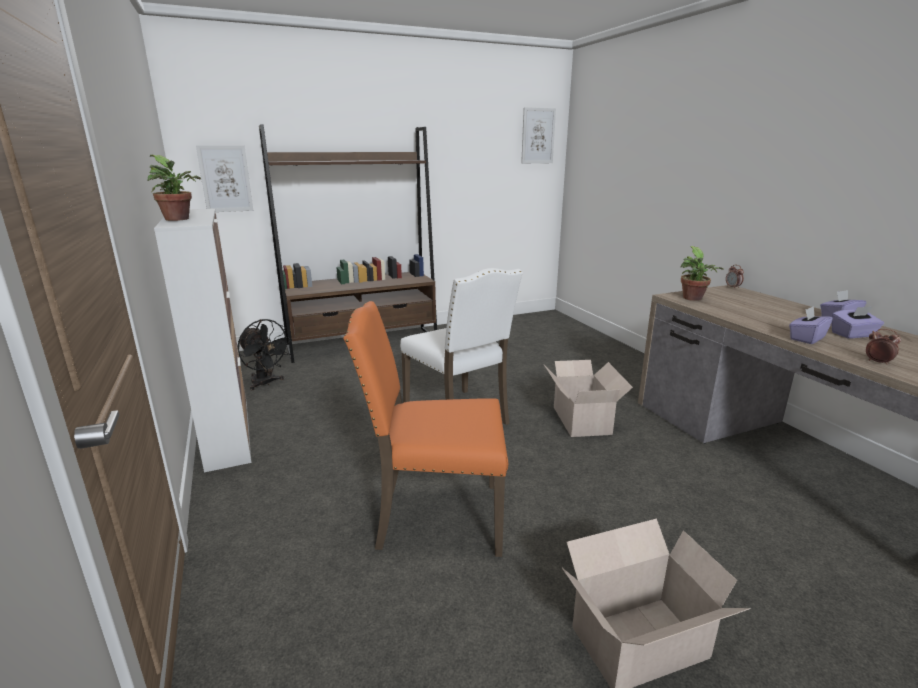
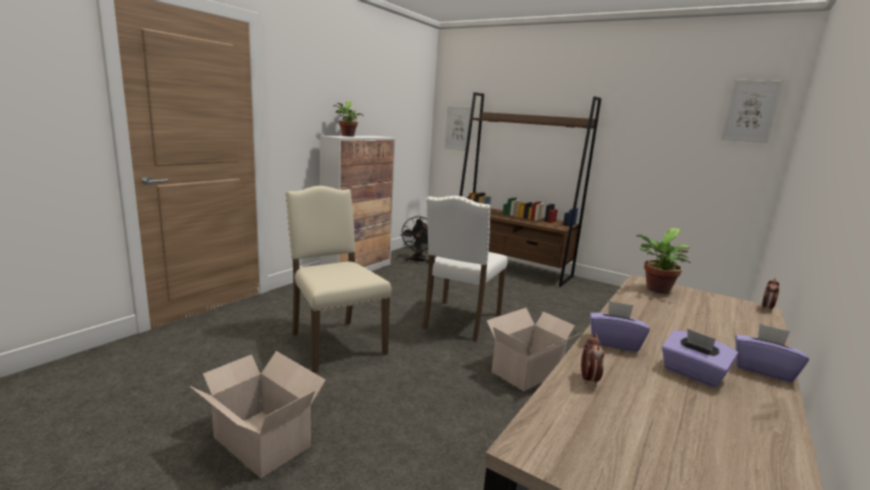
camera: 55 degrees right, 5 degrees down
(436, 517) = (334, 343): orange chair -> beige chair

